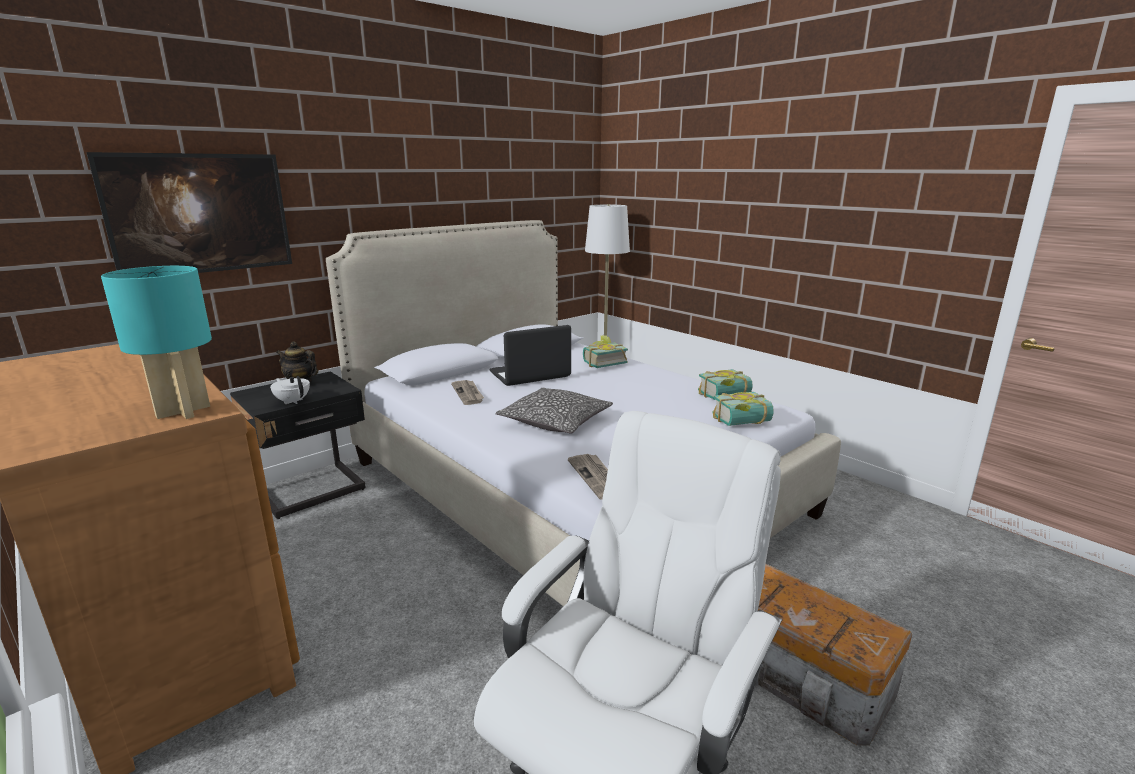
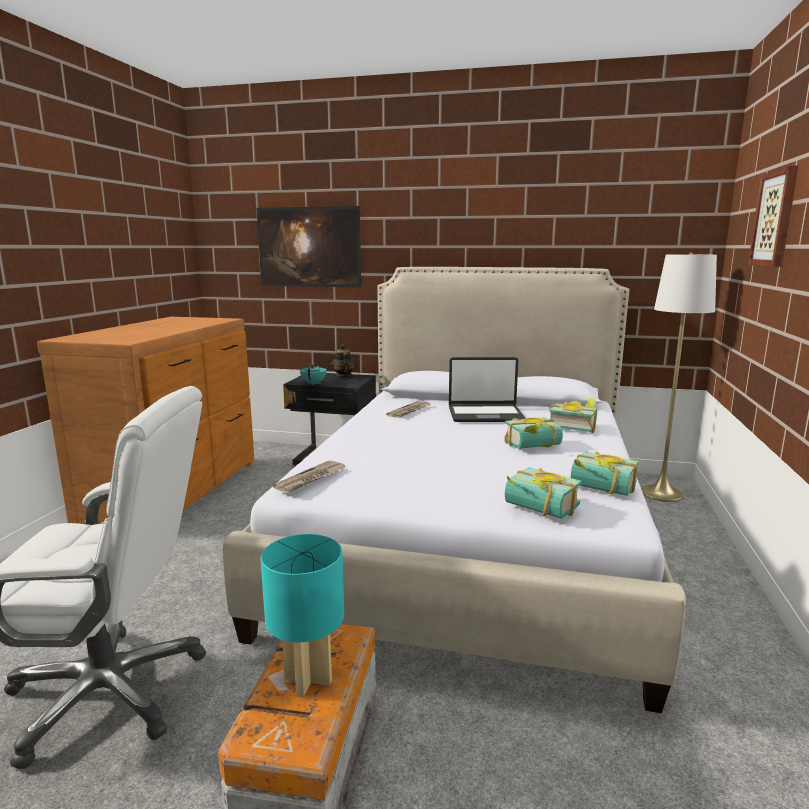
camera: 55 degrees right, 5 degrees down
(184, 411) = (124, 340): turquoise table lamp -> turquoise table lamp (308, 680)
(293, 401) = (314, 383): white teapot -> turquoise teapot
(530, 375) = (485, 414): laptop -> laptop turned 150 degrees clockwise
(555, 422) = (401, 444): pillow -> none
(628, 386) = (534, 447): none -> book
(686, 180) = (775, 219): none -> picture

